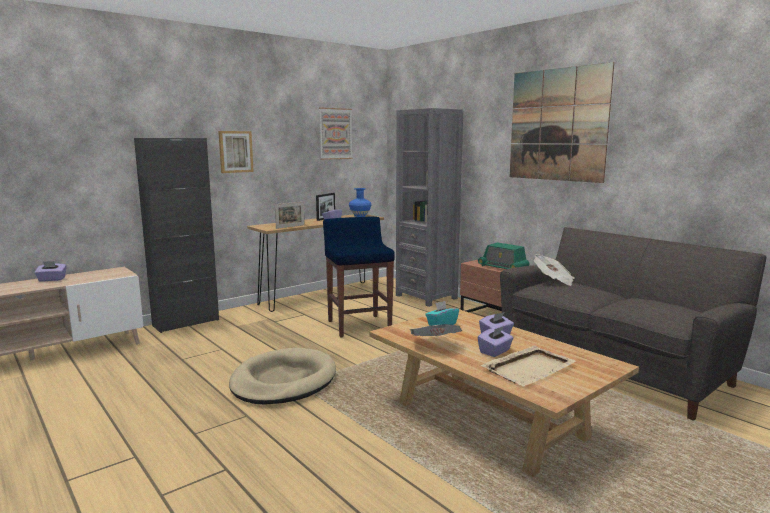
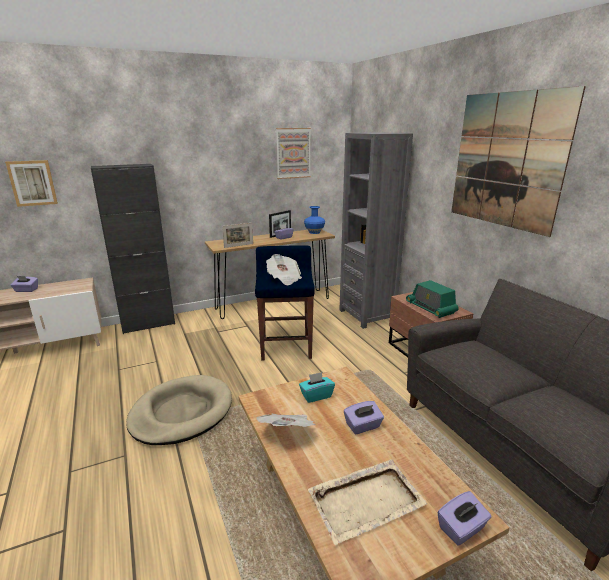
camera: 15 degrees right, 10 degrees up
(235, 151) = (191, 174): picture -> picture (32, 183)
(495, 351) = (345, 458): purple tissue box -> purple tissue box (461, 529)
(553, 281) = (467, 346): newspaper -> newspaper (284, 279)

